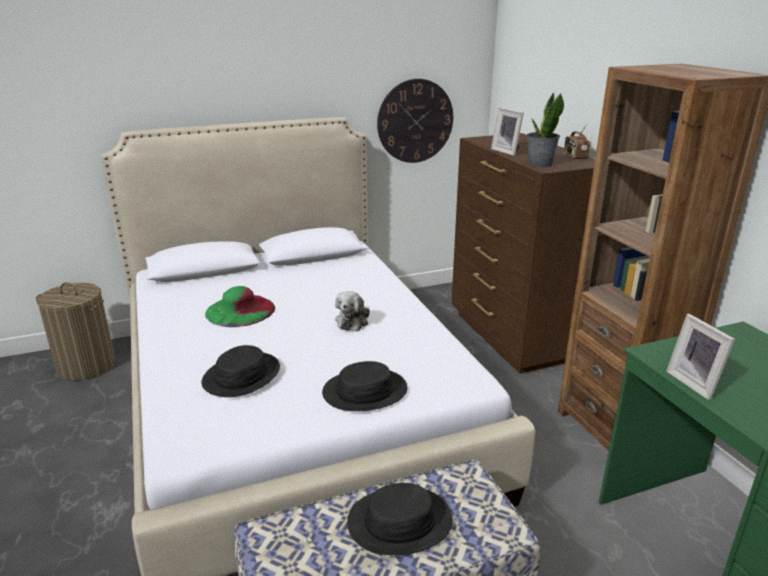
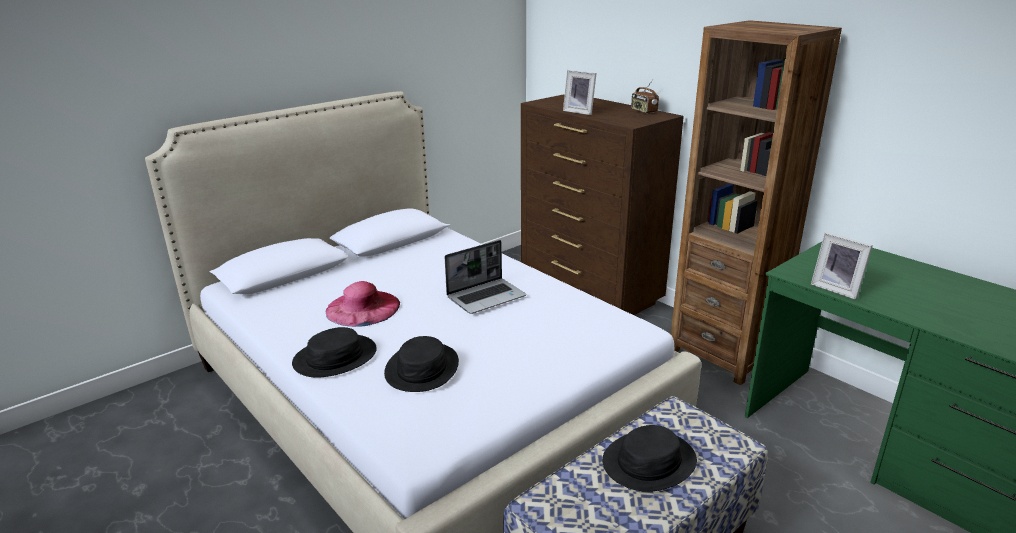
camera: 20 degrees left, 0 degrees up
(86, 366) = (152, 410): laundry basket -> none
(240, 310) = (363, 307): green hat -> pink hat
(353, 321) = (486, 297): plush toy -> laptop
(365, 391) = (551, 357): black hat -> black hat (335, 357)
(415, 121) = (462, 90): wall clock -> none
(540, 164) = (622, 120): potted plant -> none

